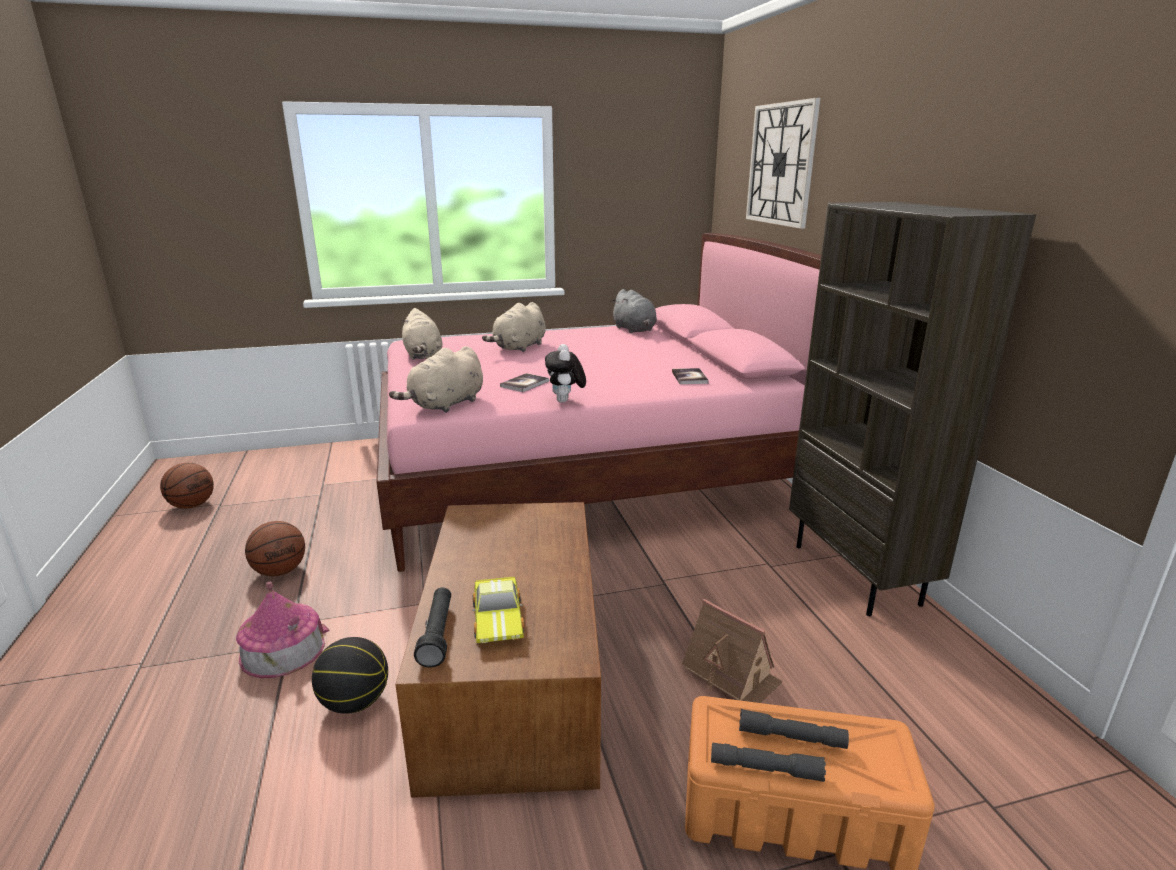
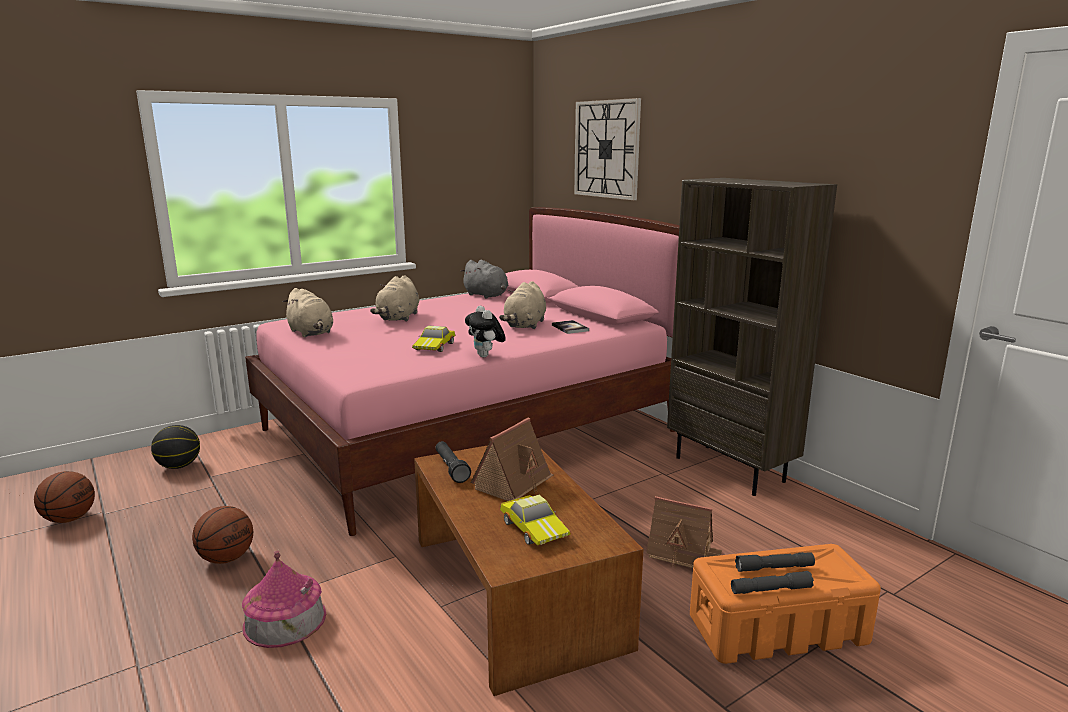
camera: 20 degrees left, 5 degrees down
(355, 702) = (390, 643): basketball -> basketball (179, 466)
(437, 634) = (495, 548): black flashlight -> black flashlight (451, 468)
(445, 405) = (381, 370): beige plush toy -> beige plush toy (525, 325)
(522, 555) = (513, 483): none -> toy house
(524, 384) = (435, 346): book -> toy car

